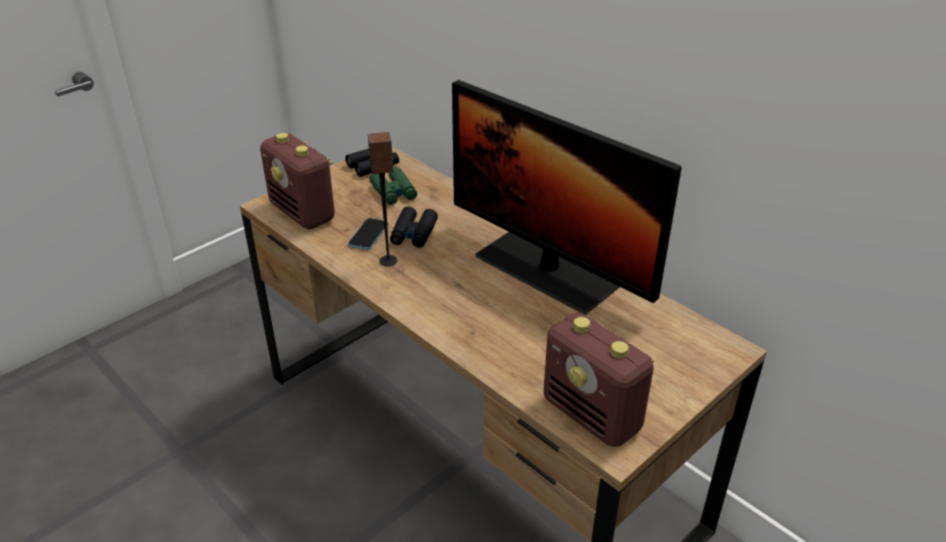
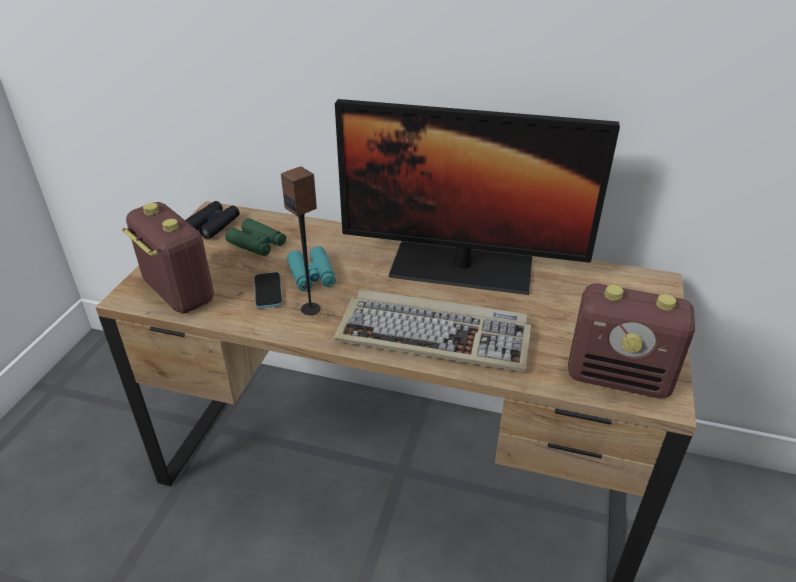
camera: 30 degrees left, 0 degrees up
(303, 213) = (178, 292): radio -> radio turned 150 degrees counterclockwise
(413, 233) = (312, 275): black binoculars -> turquoise binoculars
(468, 318) = (436, 335): none -> keyboard

